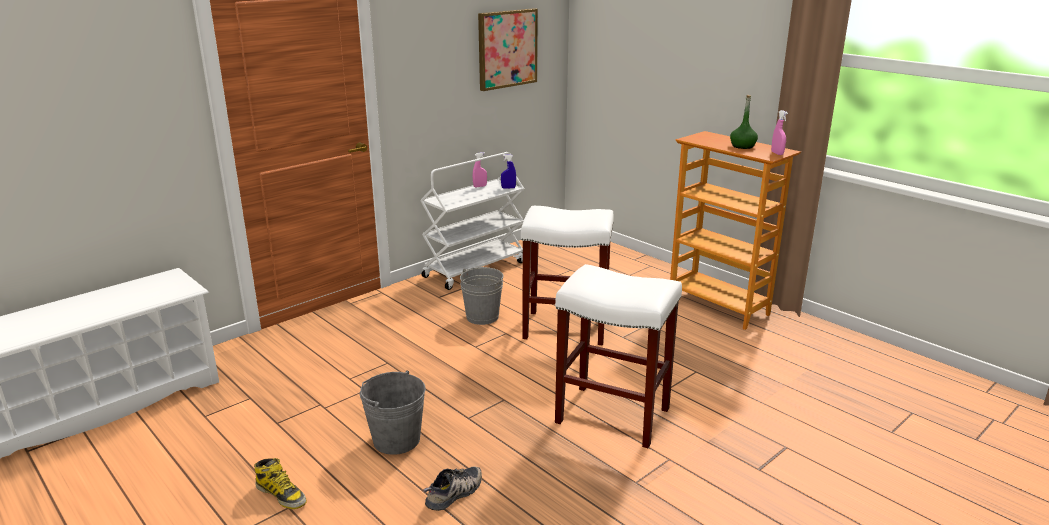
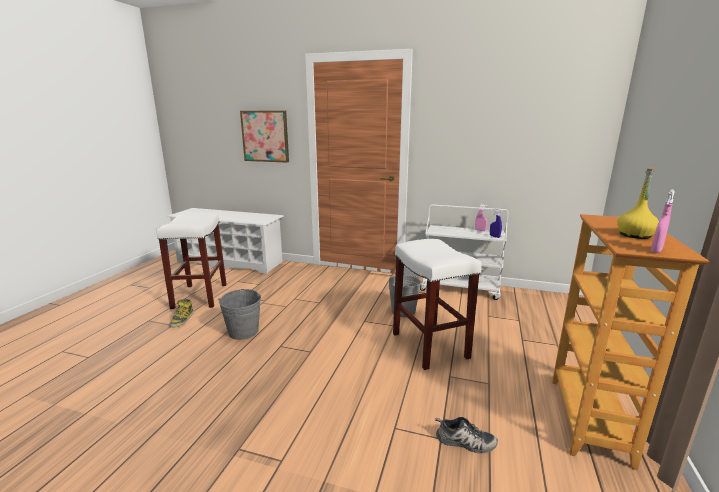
camera: 60 degrees right, 5 degrees down
(455, 493) = (197, 368): shoe -> shoe (465, 442)
(507, 49) = (536, 128): picture -> picture (265, 136)
(614, 415) = (326, 408): white stool -> white stool (200, 296)
(742, 146) = (635, 235): green bottle -> yellow bottle

